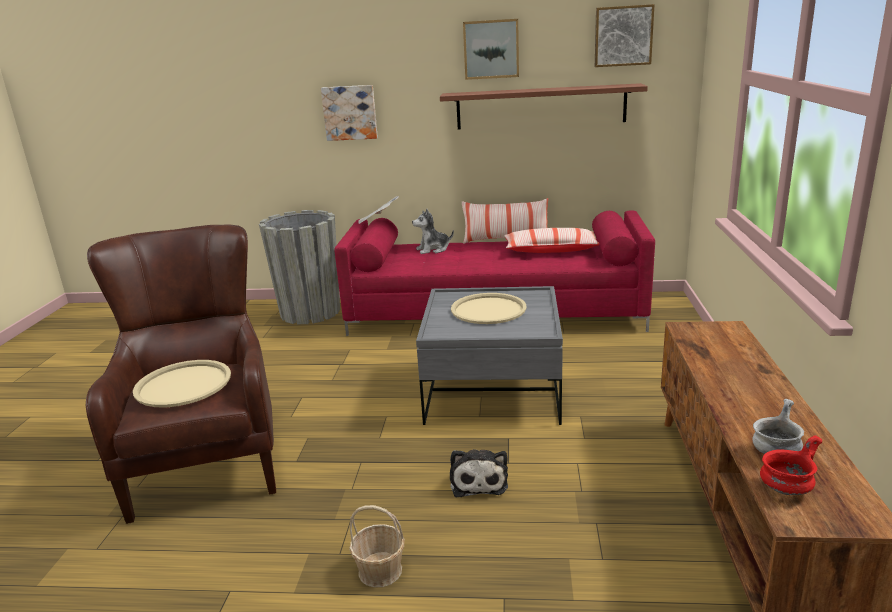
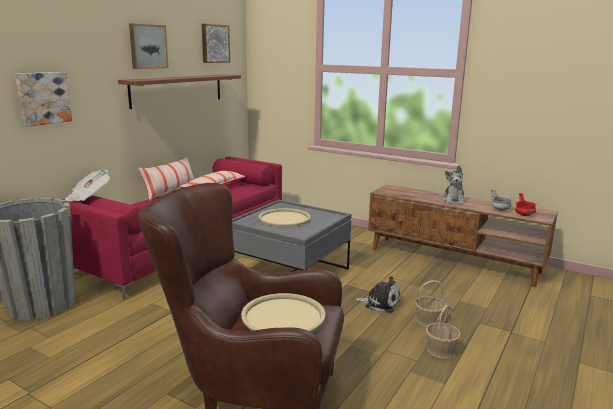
camera: 65 degrees left, 5 degrees down
(433, 249) = (141, 208): plush toy -> plush toy (453, 201)
(461, 539) = (429, 321): none -> basket

